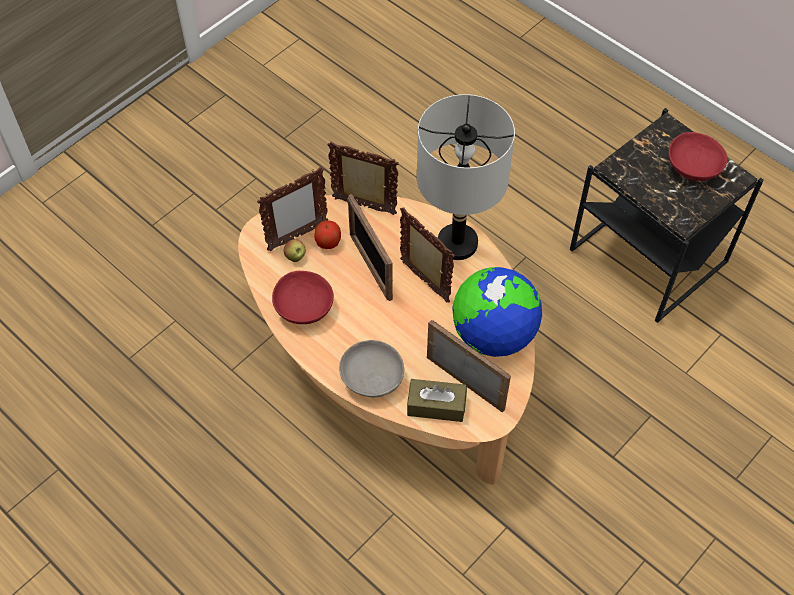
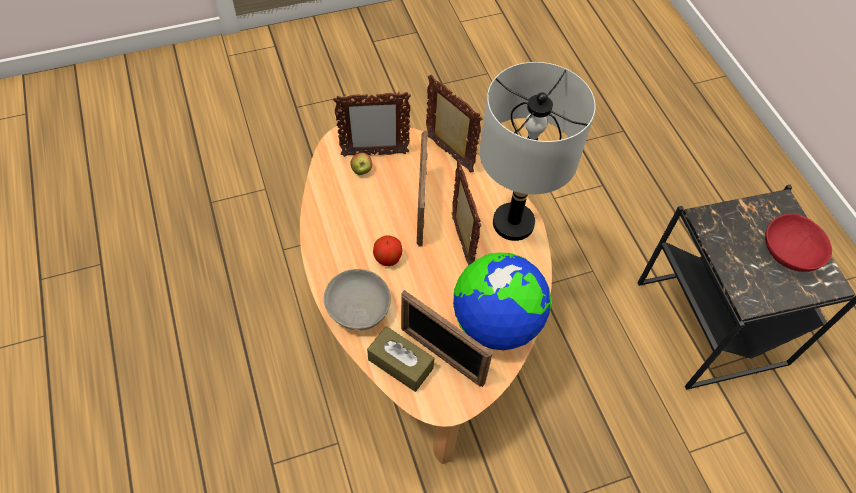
camera: 25 degrees right, 0 degrees up
(303, 308) = (339, 217): red bowl -> none
(328, 243) = (397, 171): apple -> apple (387, 258)
(465, 382) = (441, 355): picture frame -> picture frame turned 150 degrees clockwise

